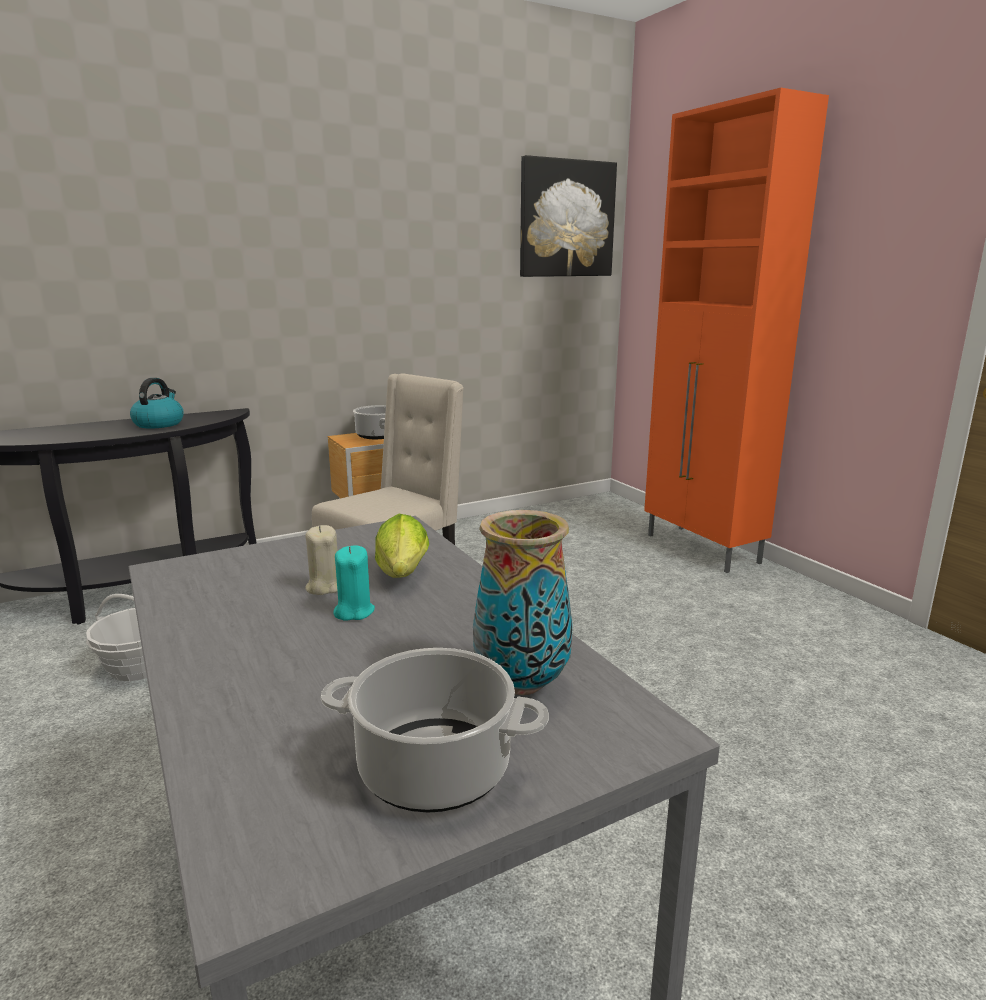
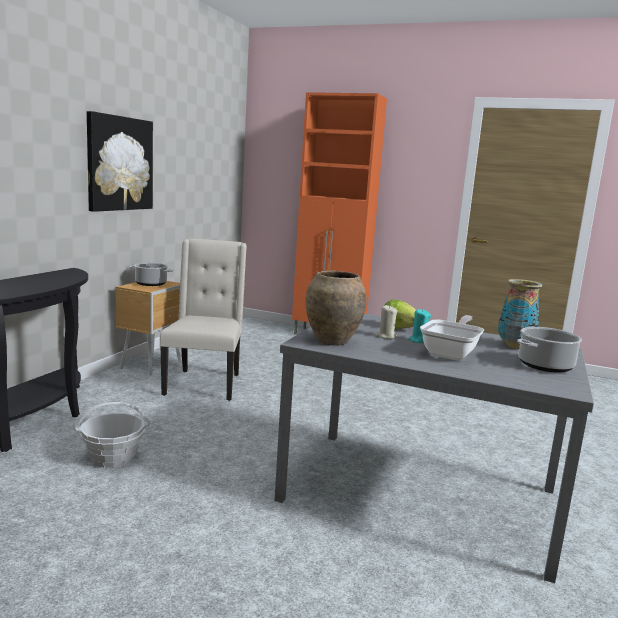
camera: 40 degrees left, 5 degrees down
(159, 424) = (45, 281): kettle -> none
(208, 577) = (331, 341): none -> brown vase
(322, 661) = (451, 353): none -> frying pan
(566, 219) = (223, 140): picture -> picture (119, 163)

